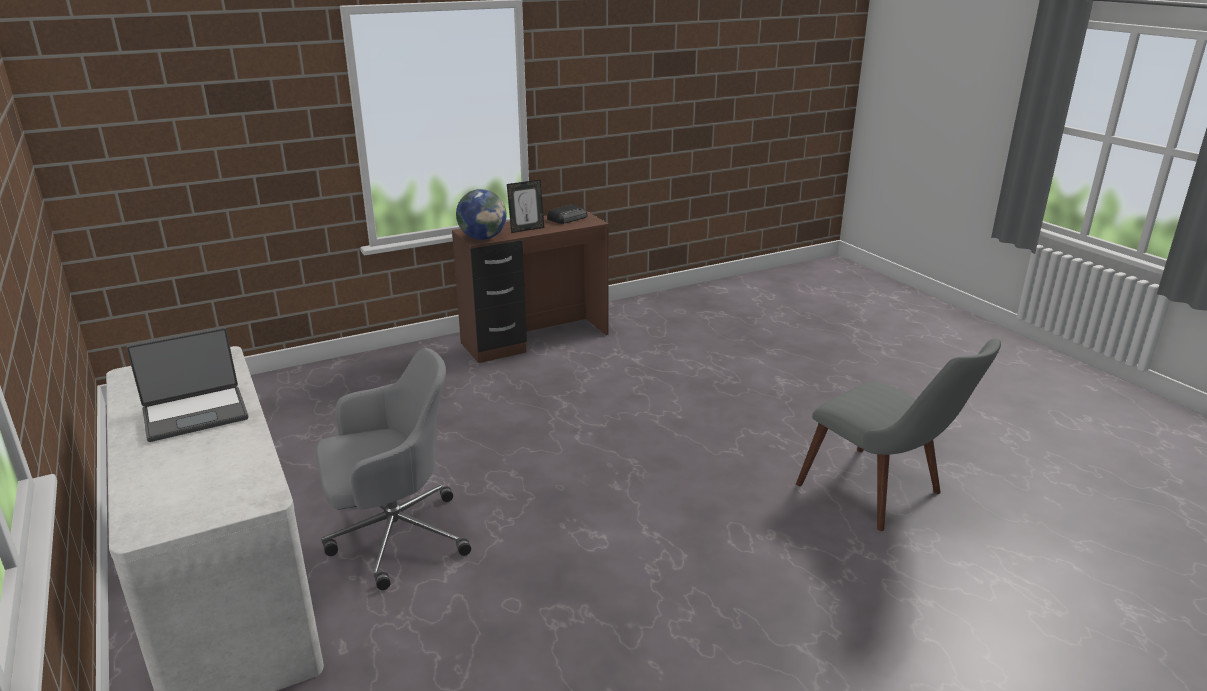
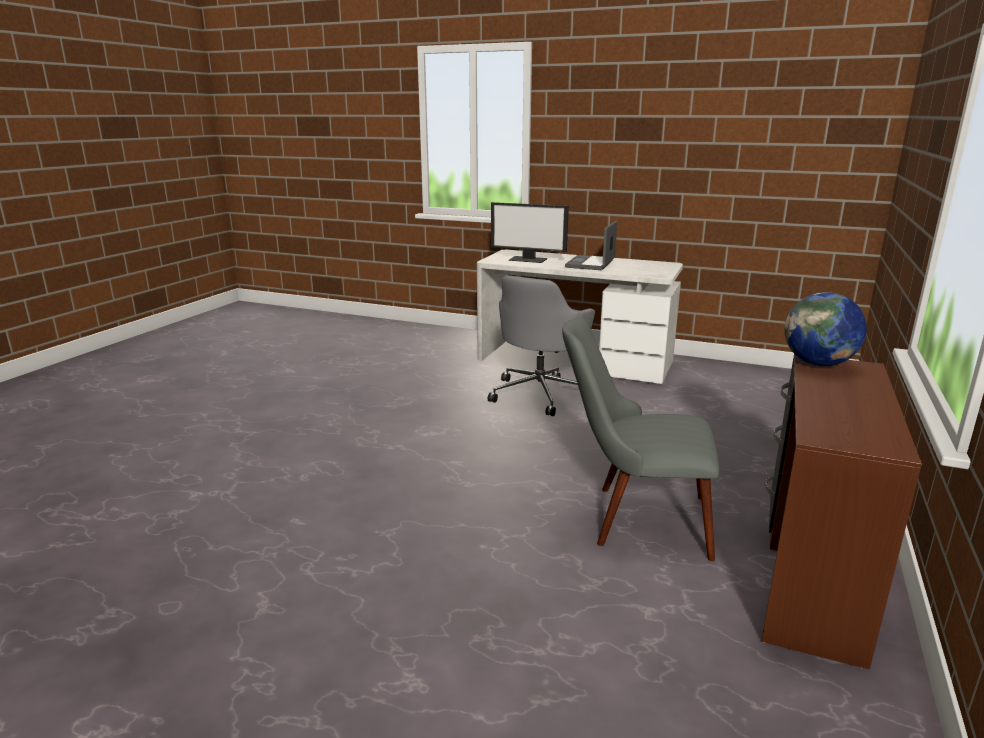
camera: 140 degrees right, 5 degrees down
(211, 472) = (528, 259): none -> monitor
(526, 229) = (831, 391): picture frame -> none
(568, 218) = (866, 430): radio -> none
(884, 495) = (204, 549): grey chair -> grey chair (634, 519)

